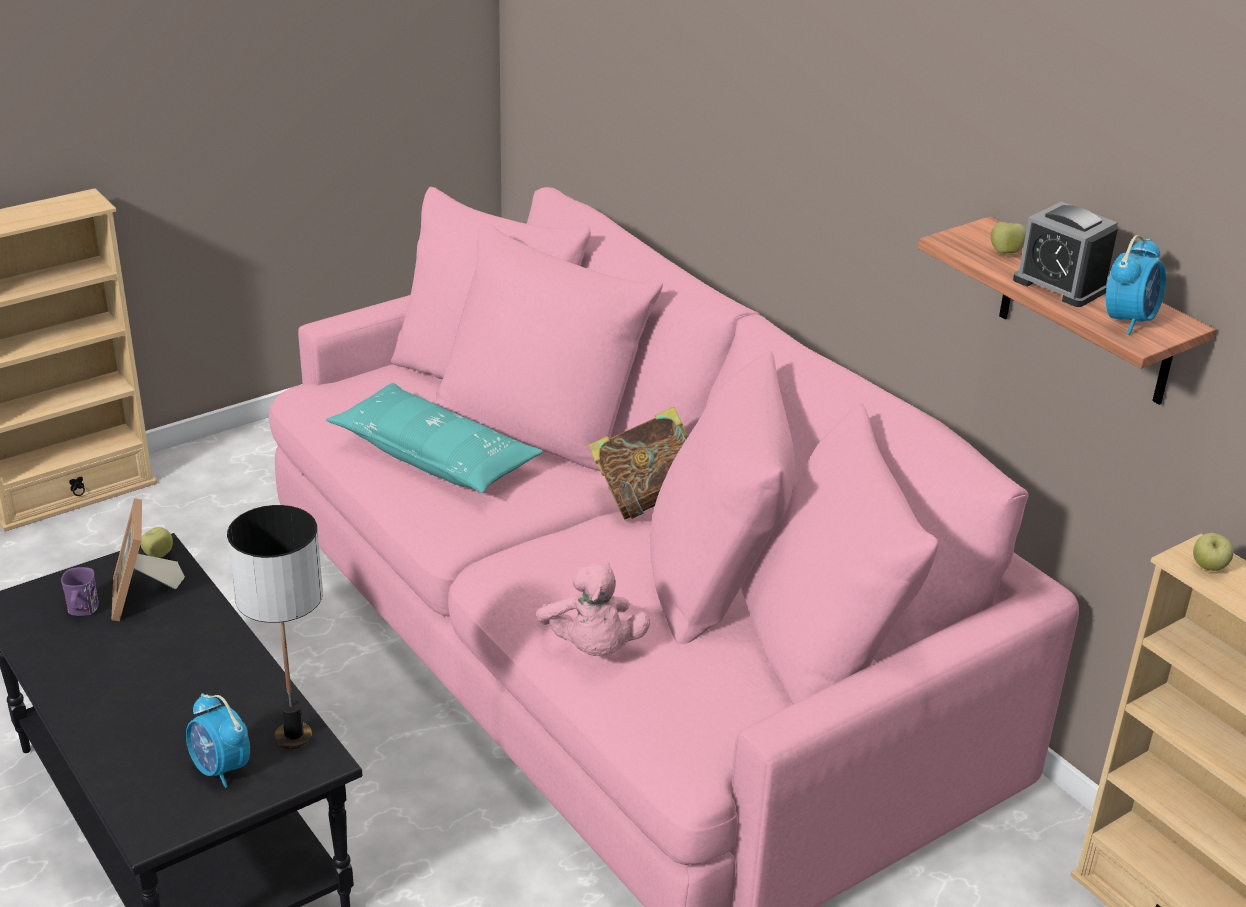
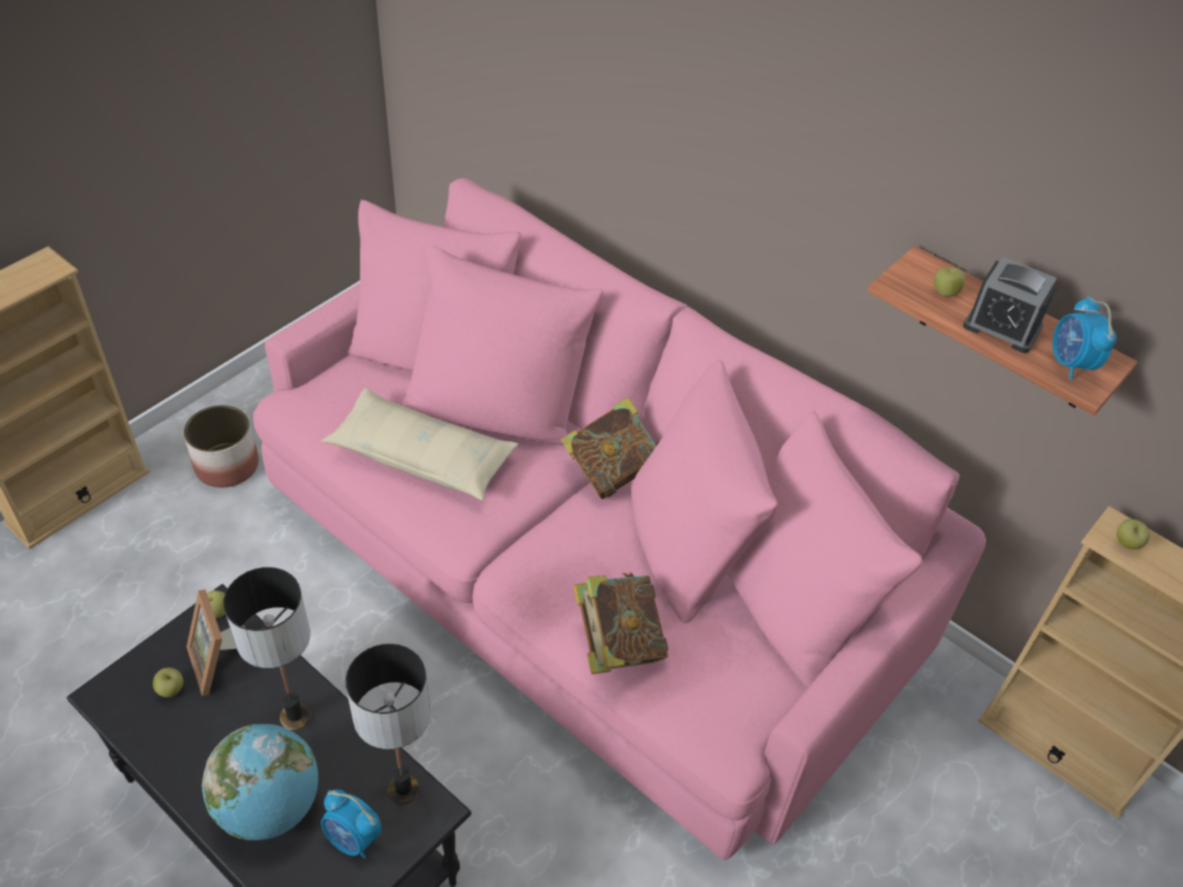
camera: 15 degrees left, 15 degrees up
(82, 611) = (171, 689): purple mug -> apple
(143, 725) = (270, 806): none -> globe
(204, 654) = (296, 716): none -> table lamp
(242, 489) = (227, 465): none -> planter
(435, 456) = (422, 456): turquoise pillow -> beige pillow
(592, 648) = (618, 642): pink plush toy -> book
(1129, 321) = (1070, 364): alarm clock -> alarm clock turned 150 degrees clockwise

